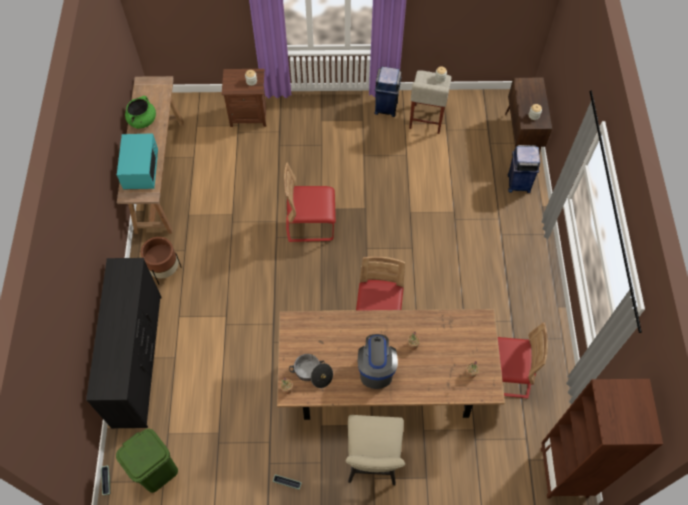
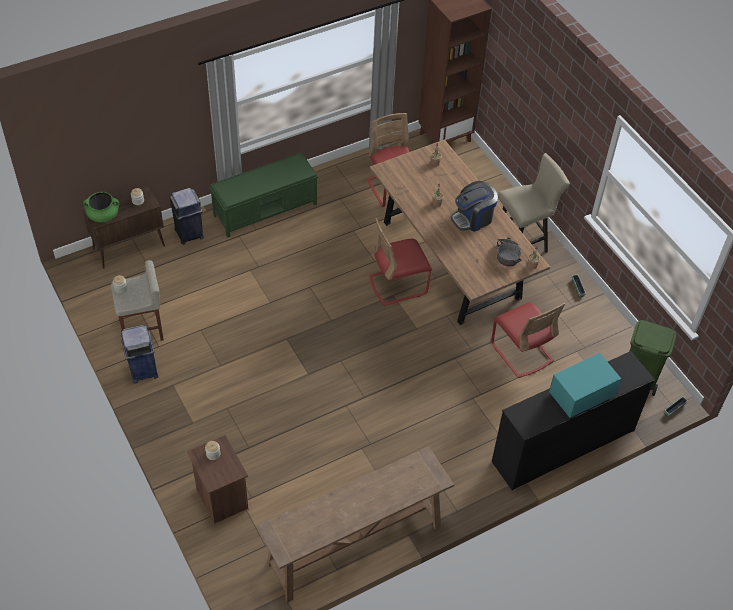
camera: 120 degrees left, 10 degrees down
(141, 170) = (402, 483): turquoise microwave -> turquoise microwave (581, 395)
(142, 121) = (338, 519): green cooking pot -> green cooking pot (103, 215)
(165, 270) = (462, 474): brown planter -> none
(310, 224) = (332, 375): red chair -> red chair (521, 352)
(523, 252) = (266, 209): none -> green bench

